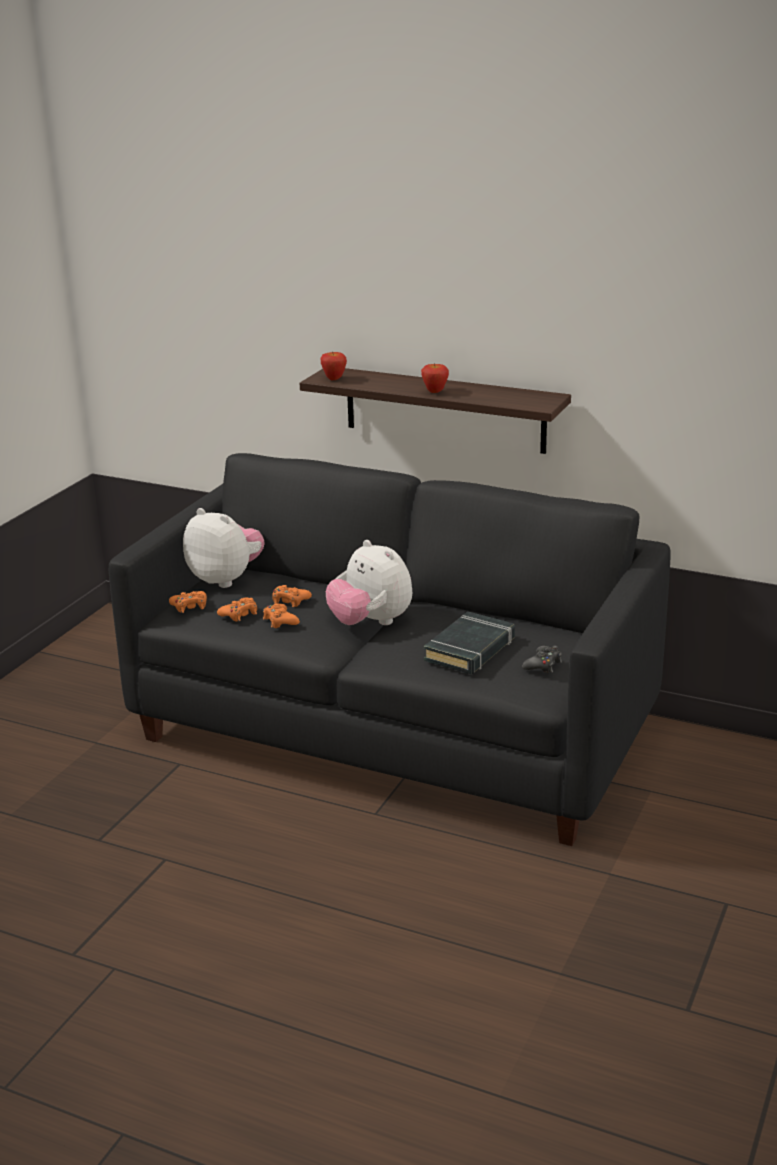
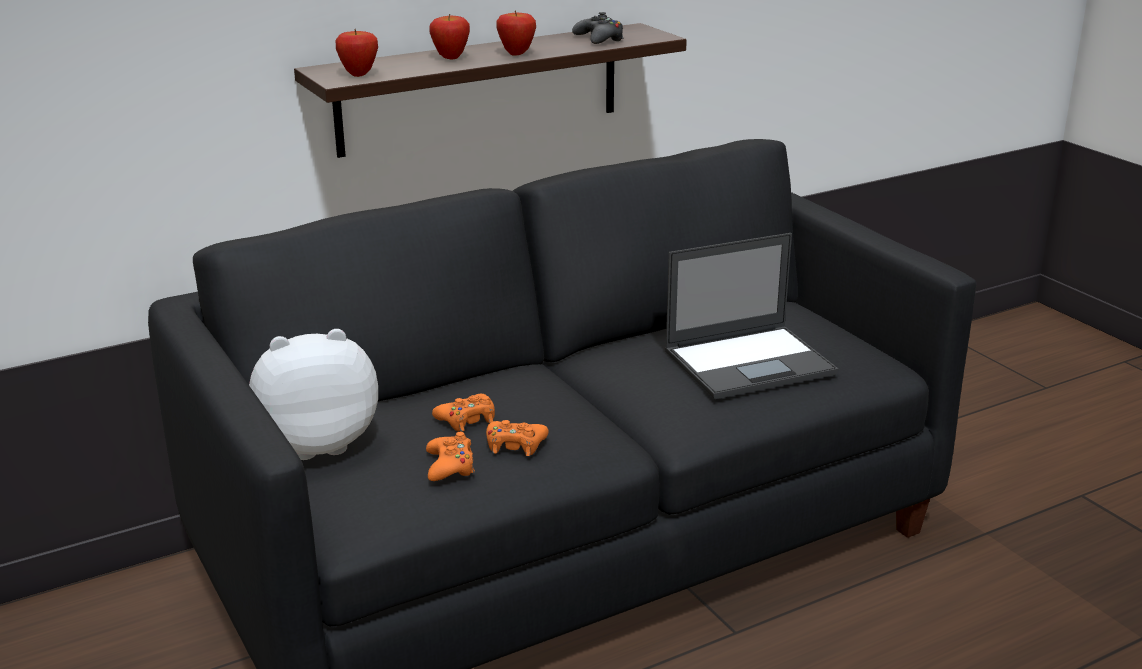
camera: 55 degrees left, 0 degrees up
(189, 606) = (358, 496): orange game controller -> none
(370, 623) = (585, 396): plush toy -> none
(400, 383) = (450, 58): none -> apple
(470, 649) = (751, 362): black book -> laptop
(543, 665) = (832, 340): black game controller -> black game controller (599, 39)

